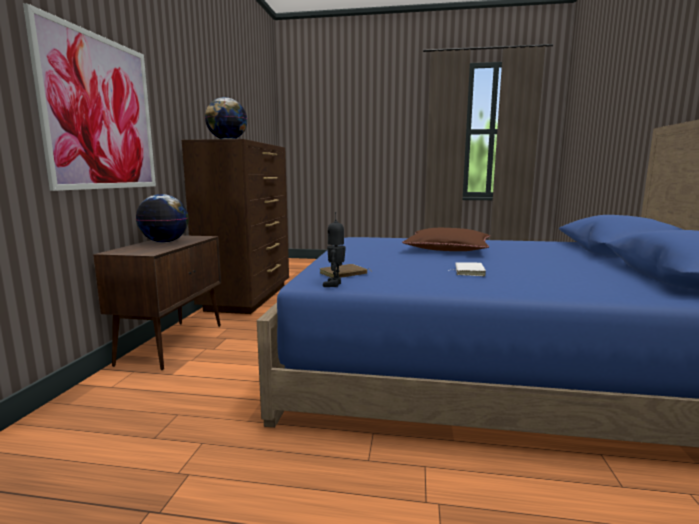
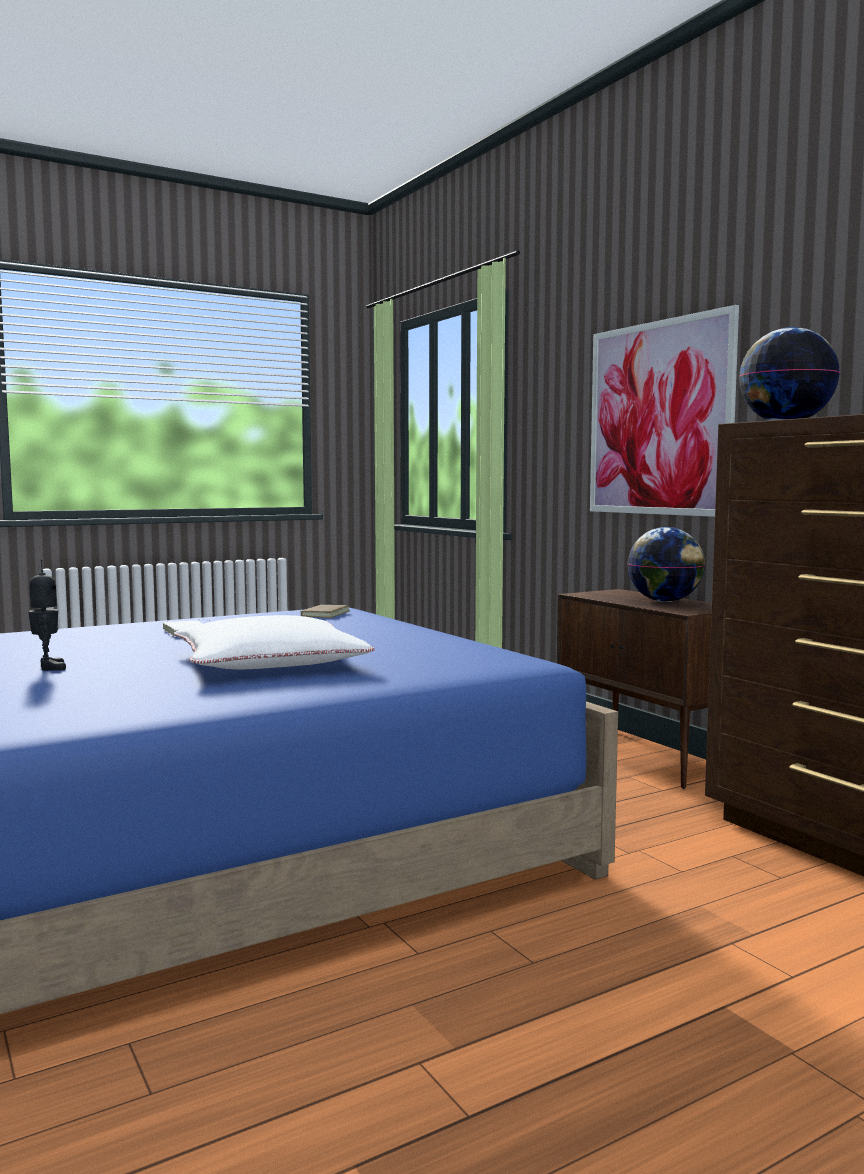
camera: 140 degrees right, 5 degrees down
(335, 284) = (306, 608): toy robot -> toy robot (48, 668)
(447, 248) = (269, 662): brown pillow -> white pillow

